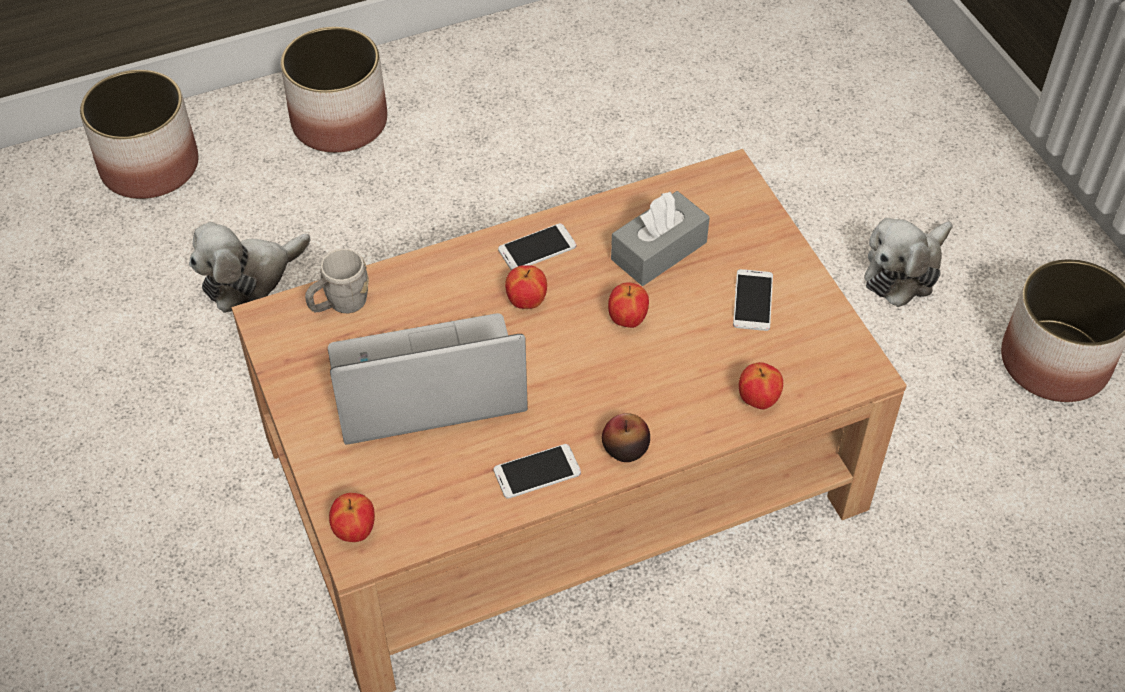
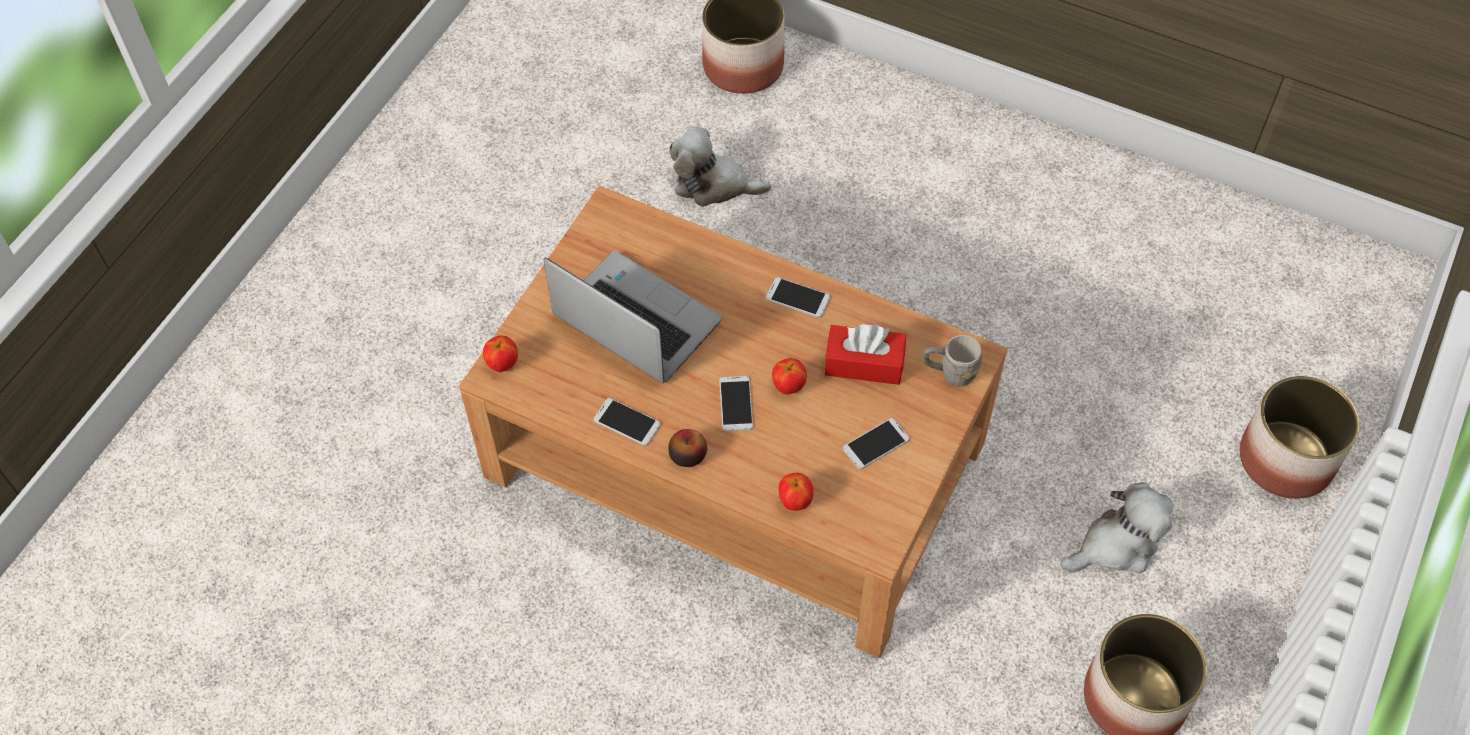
camera: 50 degrees right, 5 degrees up
(340, 122) = (885, 128): planter -> planter (1286, 459)
(340, 304) = (652, 234): grey mug -> grey mug (950, 373)
(526, 302) = (749, 324): apple -> none
(605, 372) = (736, 404): none -> phone
(659, 251) = (864, 363): grey tissue box -> red tissue box
(904, 271) = (1116, 545): plush toy -> plush toy turned 150 degrees clockwise

